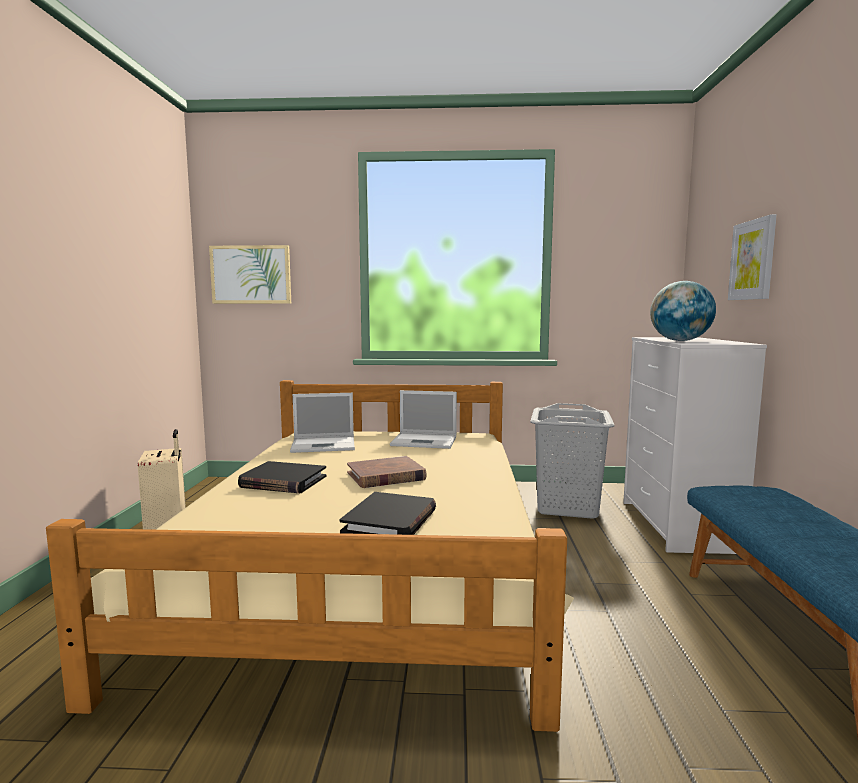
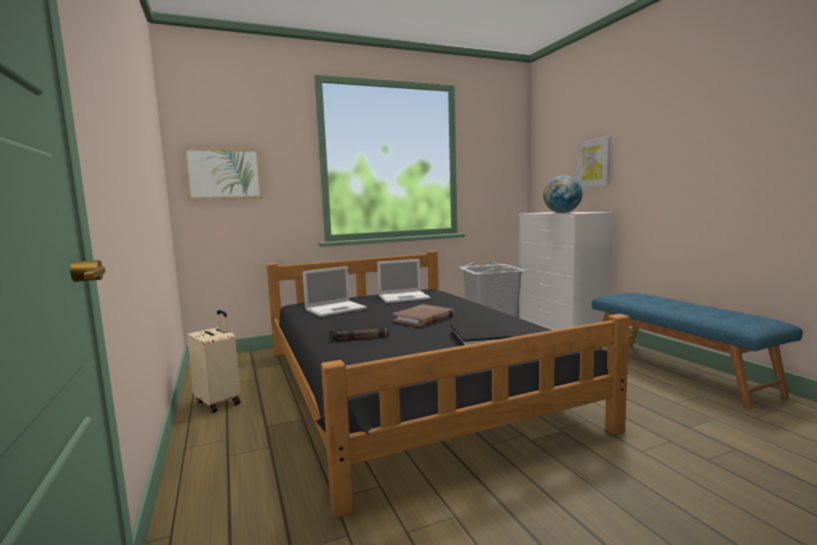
camera: 25 degrees left, 0 degrees up
(367, 559) = (409, 384): beige bed -> black bed

